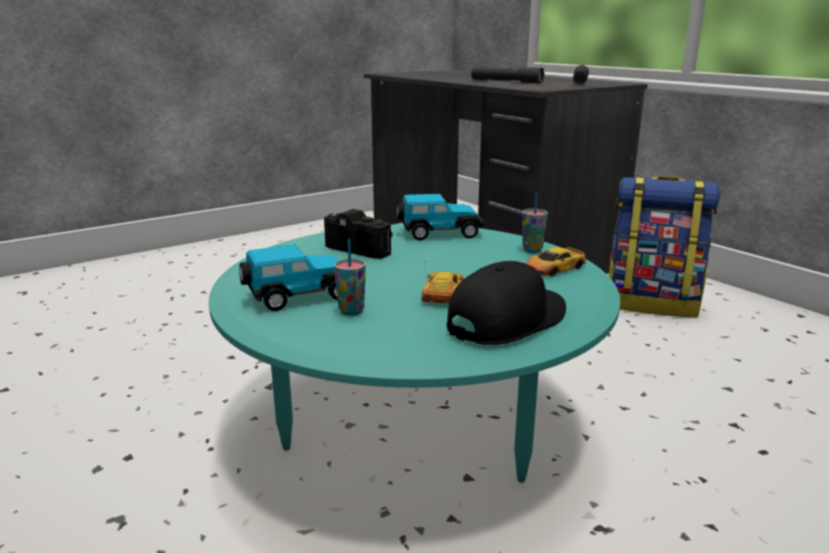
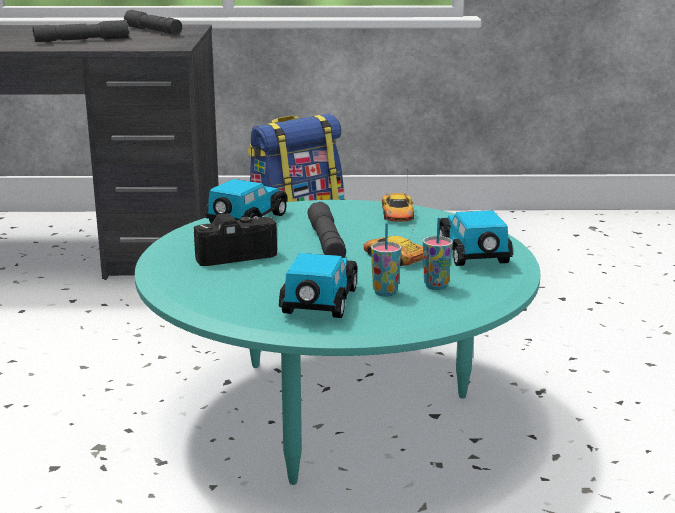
camera: 55 degrees left, 0 degrees up
(435, 265) = (326, 242): none -> grey flashlight
(507, 321) = (473, 254): black cap -> toy car
(532, 250) = (348, 207): cup -> cup (436, 286)

